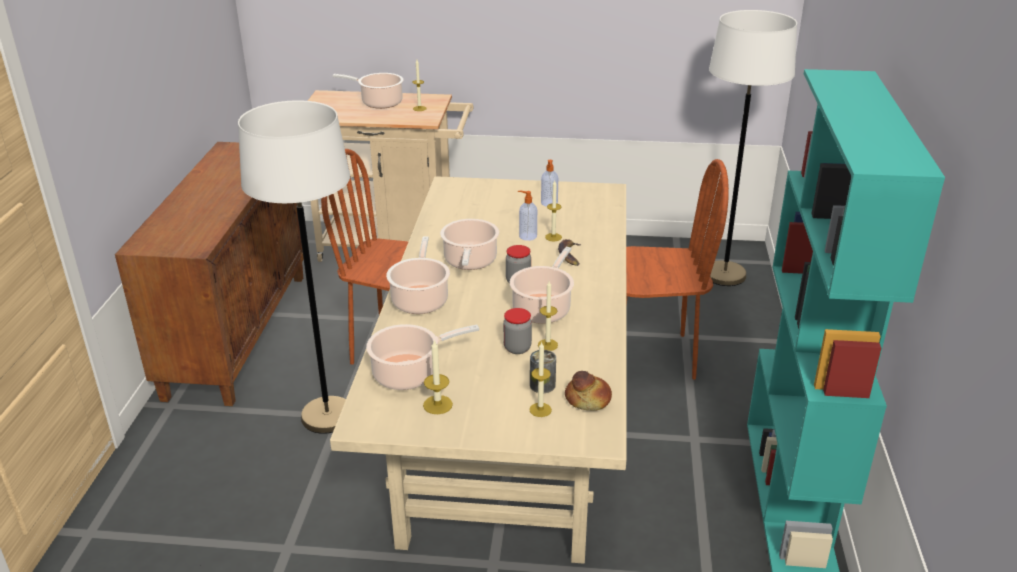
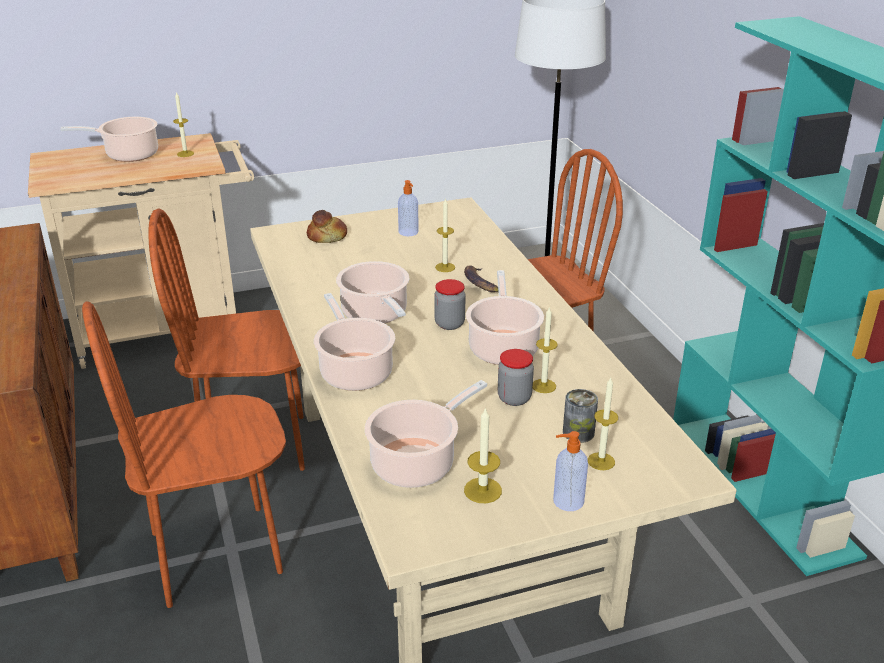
camera: 25 degrees left, 0 degrees up
(327, 416) = (216, 553): white floor lamp -> brown chair
(527, 236) = (415, 272): soap dispenser -> soap dispenser (567, 501)
(588, 400) = (640, 435): bread -> bread (327, 237)

